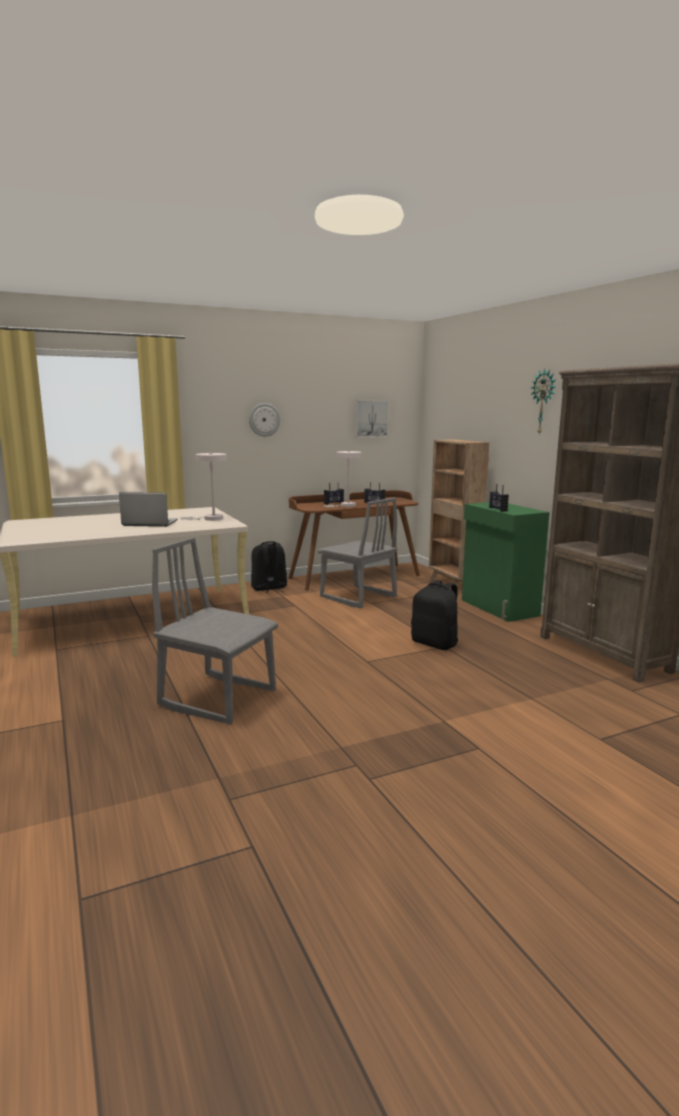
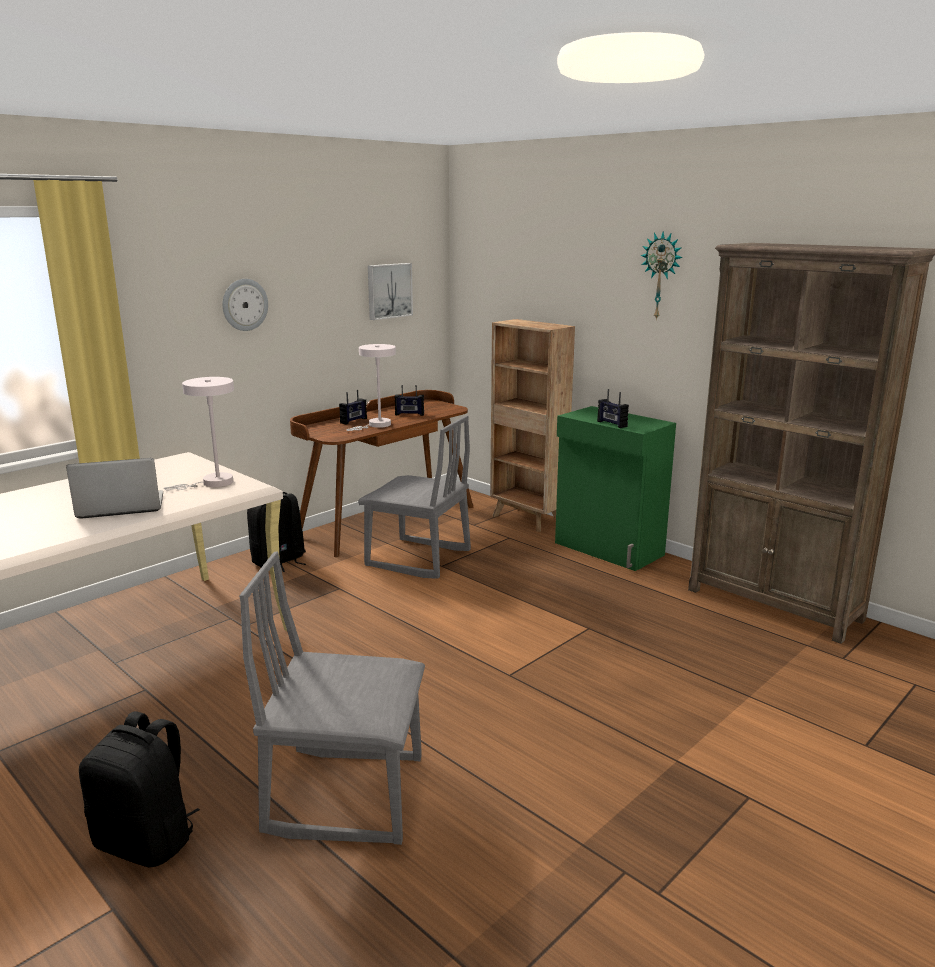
camera: 20 degrees left, 5 degrees up
(435, 644) = (574, 625): black backpack -> black backpack (147, 841)

